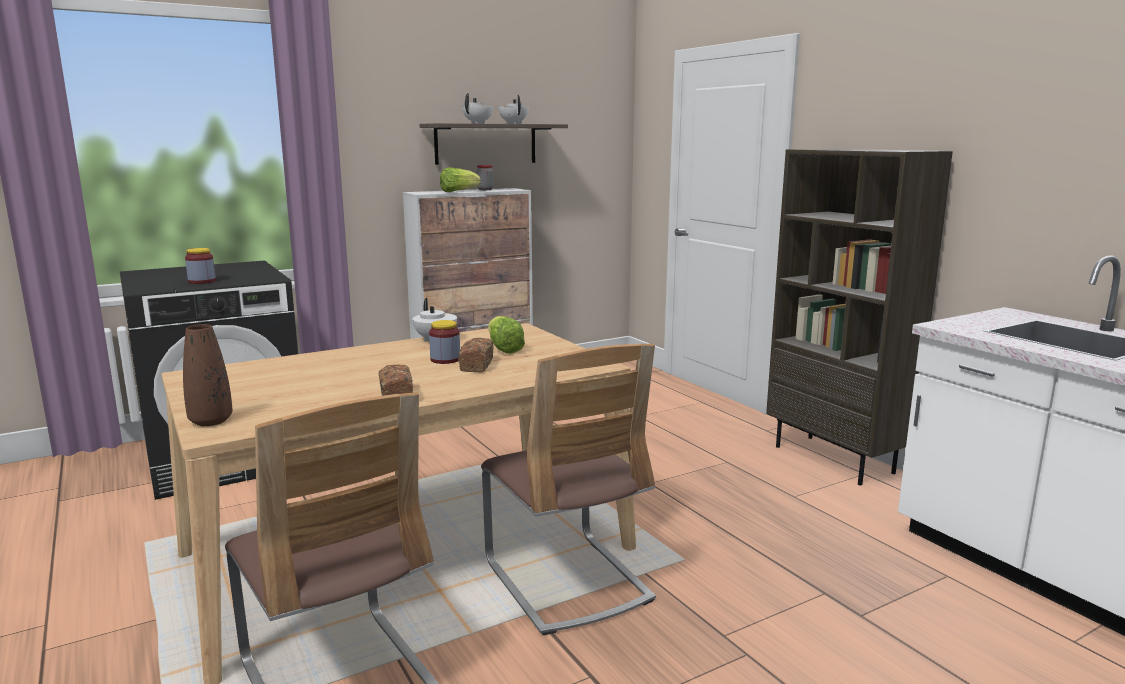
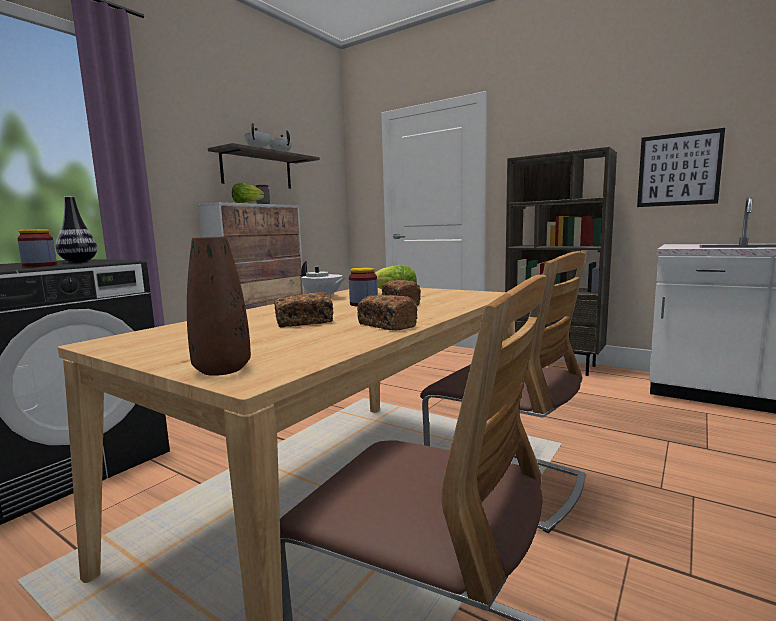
camera: 25 degrees left, 5 degrees down
(241, 275) = (78, 262): none -> vase
(347, 379) = (304, 322): none -> bread
(1038, 190) = (678, 169): none -> picture

